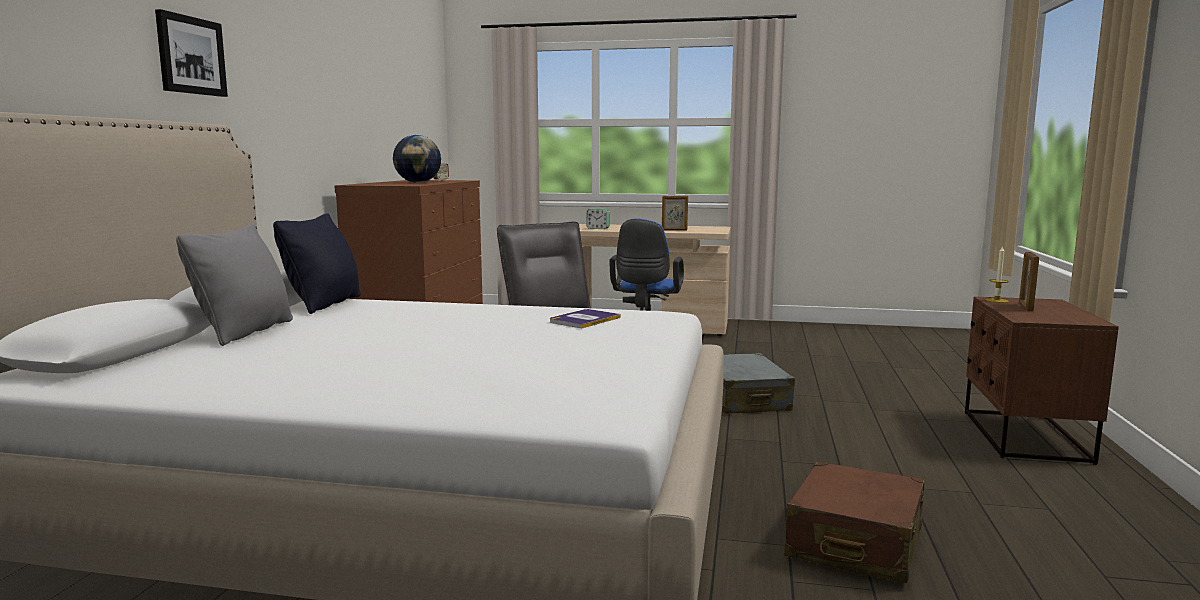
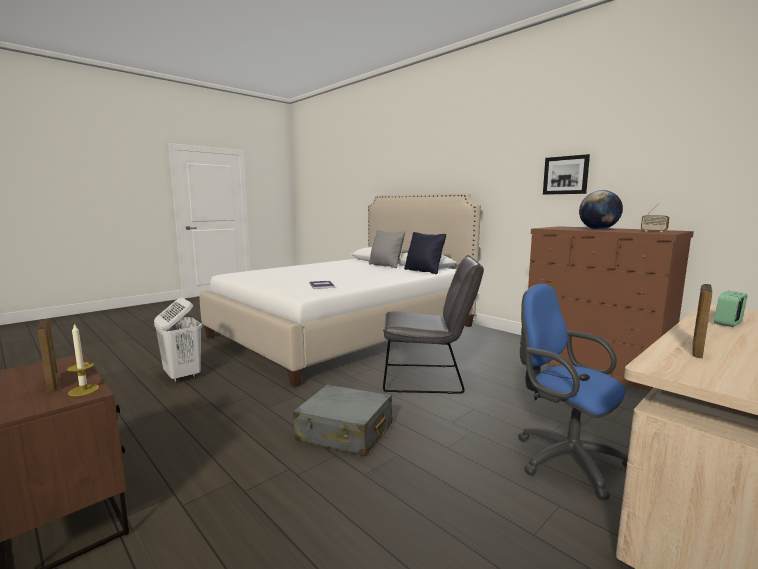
camera: 125 degrees right, 0 degrees up
(190, 55) = (470, 164): picture -> picture (565, 175)
(855, 543) = (182, 376): brown suitcase -> white laundry basket

